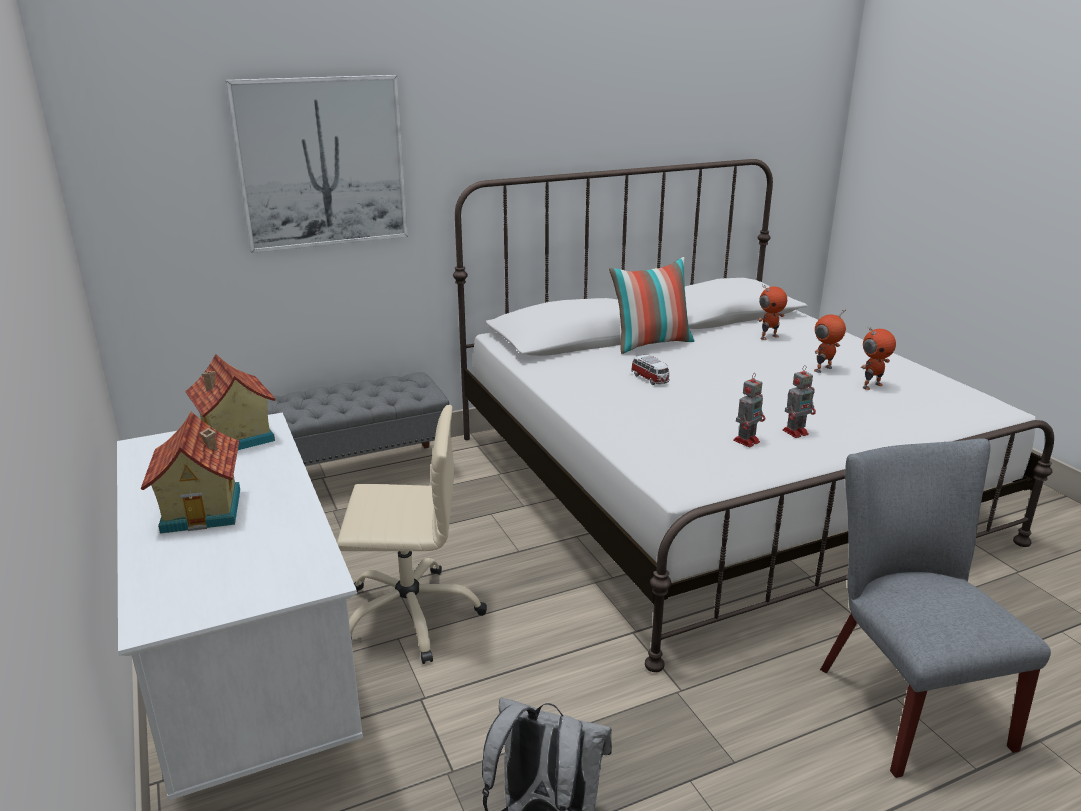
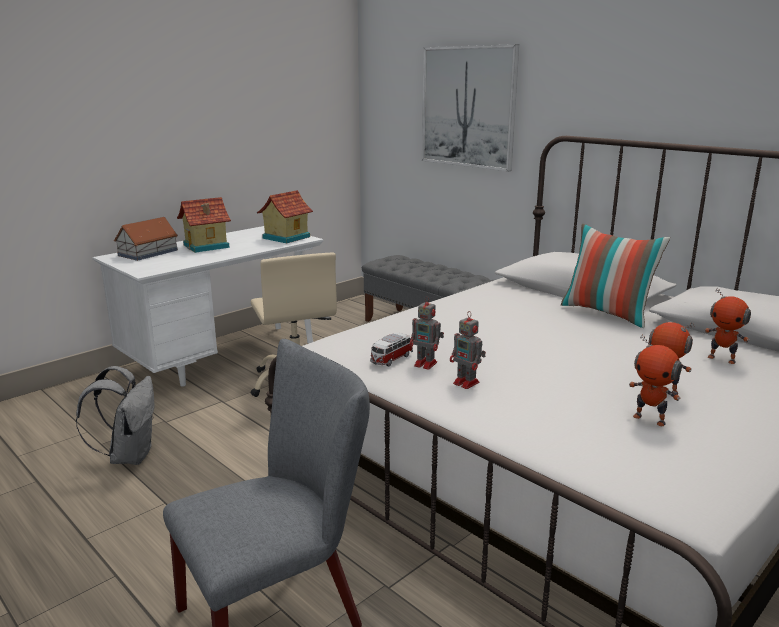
camera: 70 degrees right, 5 degrees down
(173, 576) = (147, 253): none -> toy house
(650, 379) = (520, 321): toy car -> toy car (391, 359)

